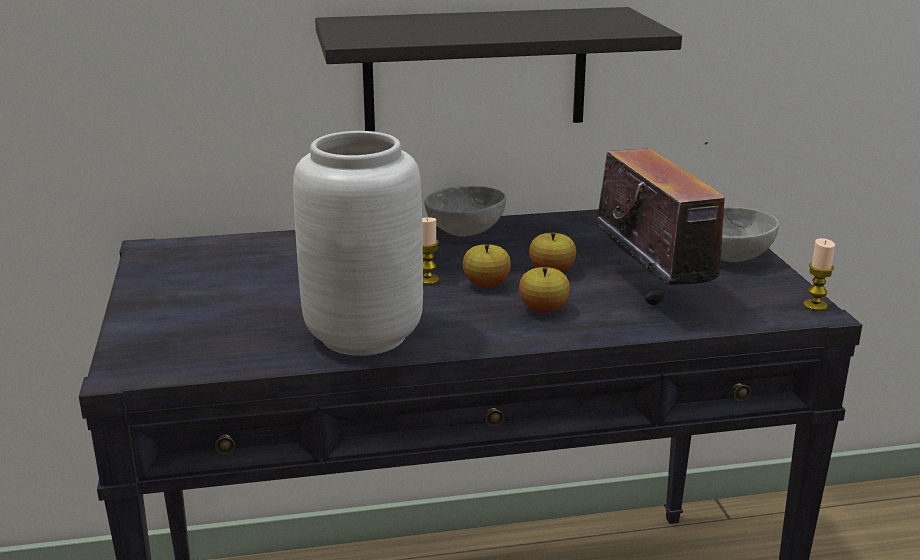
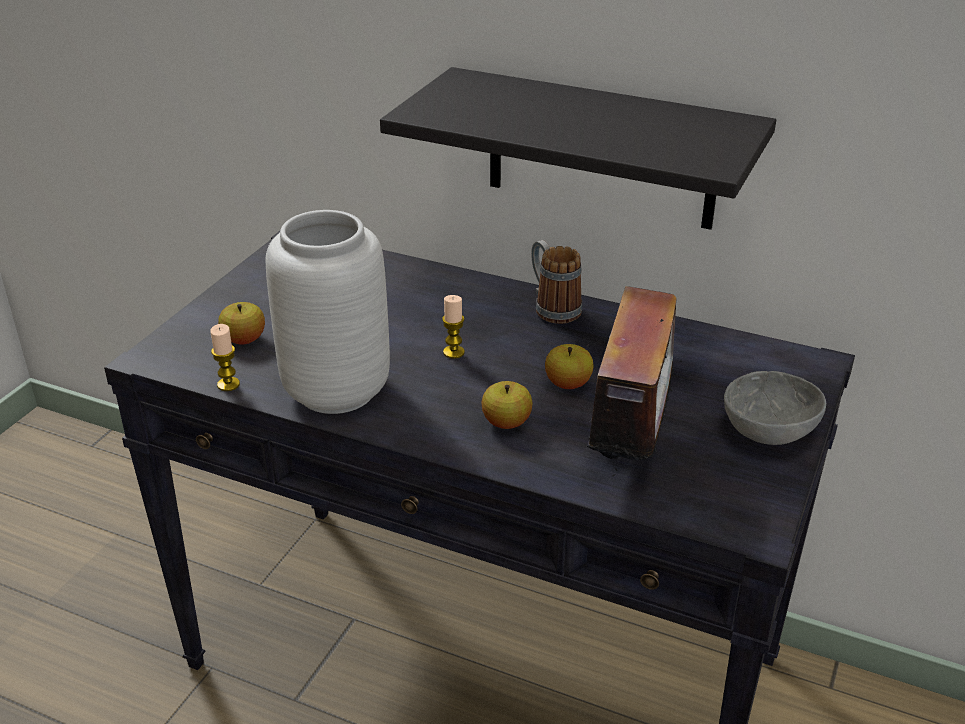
camera: 35 degrees right, 10 degrees up
(463, 231) = (552, 307): grey bowl -> mug
(486, 285) = (494, 376): apple -> apple (244, 340)
(815, 306) = (768, 526): candle -> candle (228, 384)

